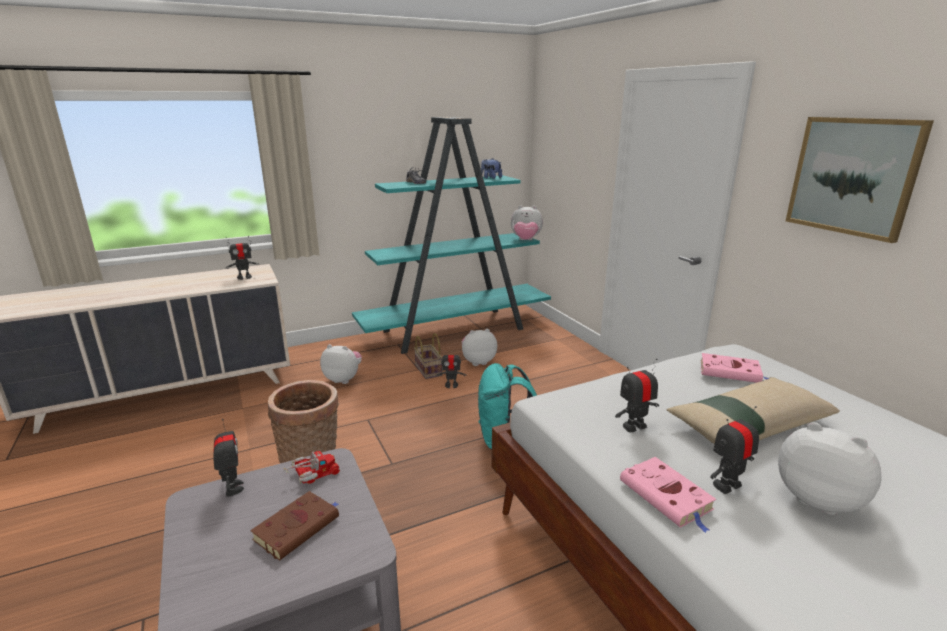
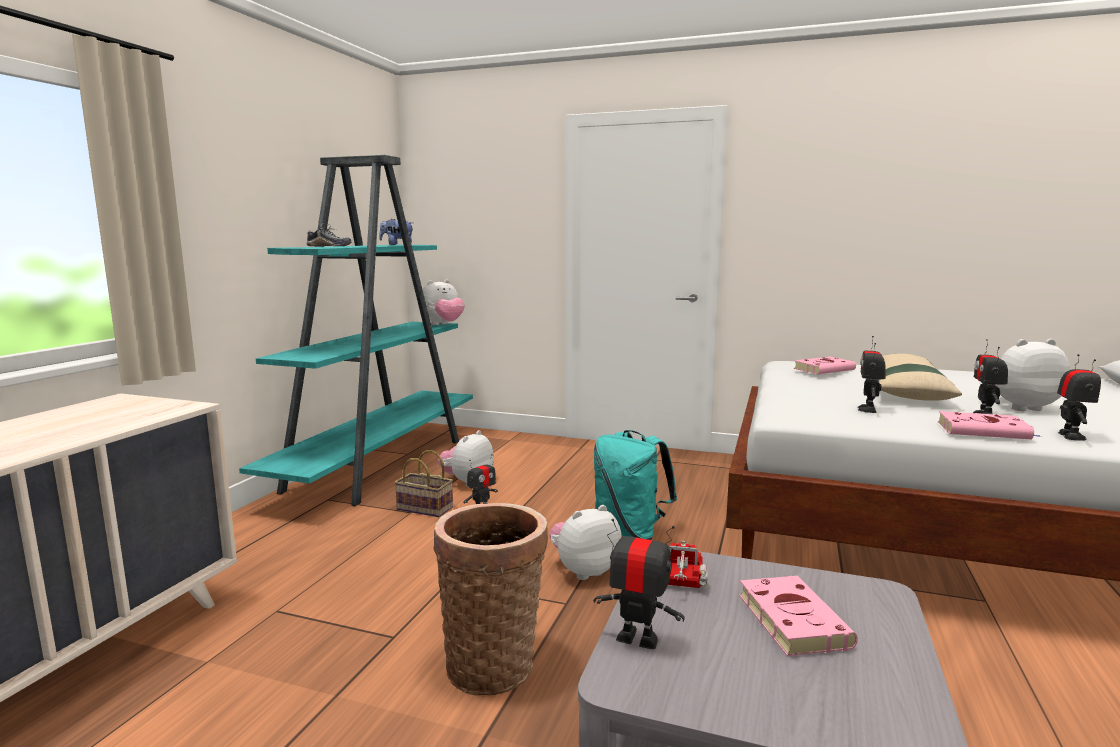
camera: 45 degrees left, 10 degrees down
(244, 277) = (127, 411): toy robot -> toy robot (1070, 436)
(298, 527) = (790, 619): brown book -> pink book
(343, 379) = (322, 559): plush toy -> plush toy (584, 570)
(853, 176) = (839, 194): picture -> none

